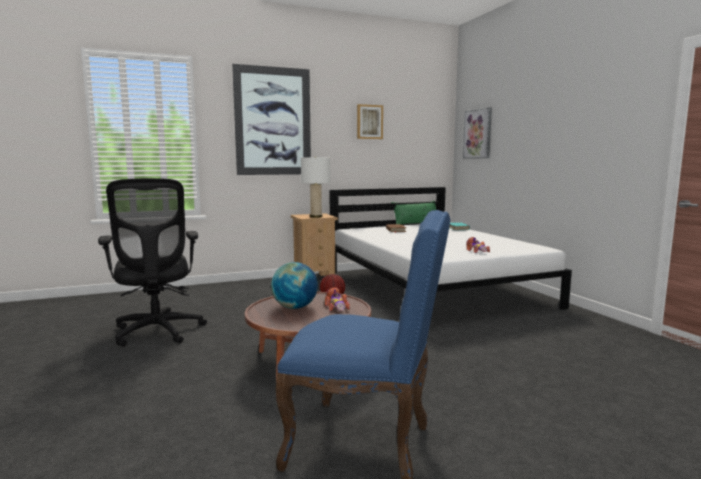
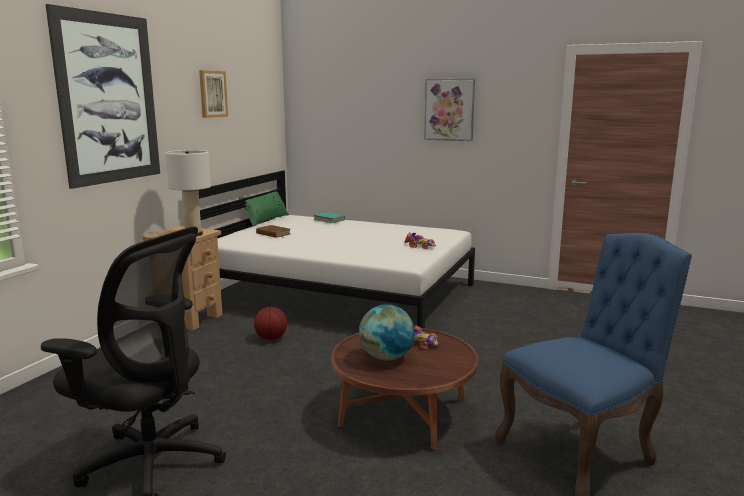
camera: 45 degrees left, 5 degrees up
(478, 134) = (326, 108): picture -> picture (449, 109)

